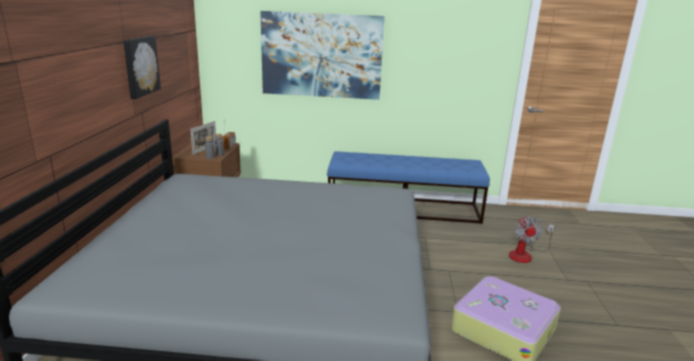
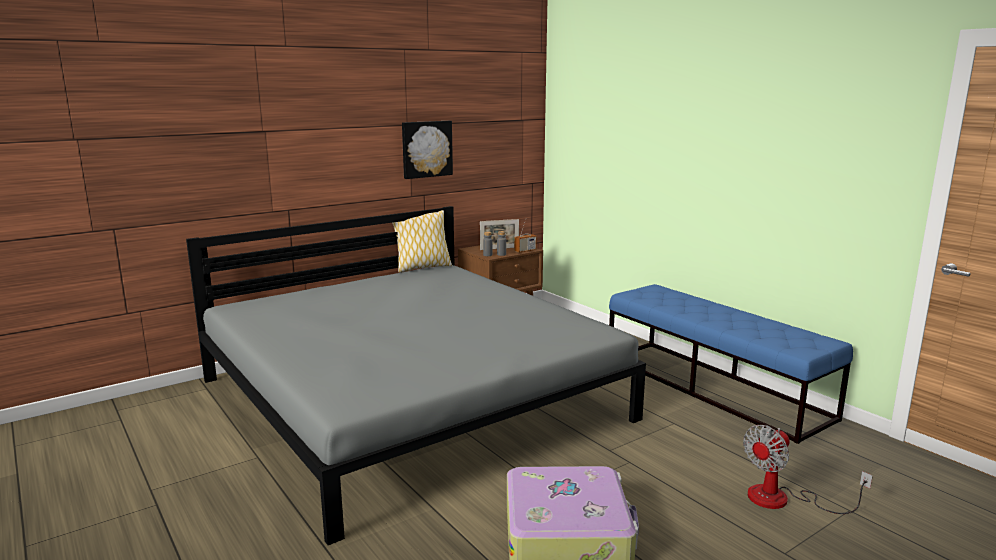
camera: 50 degrees right, 5 degrees down
(162, 183) = (422, 268): none -> pillow
(321, 55) = (652, 153): picture -> none

